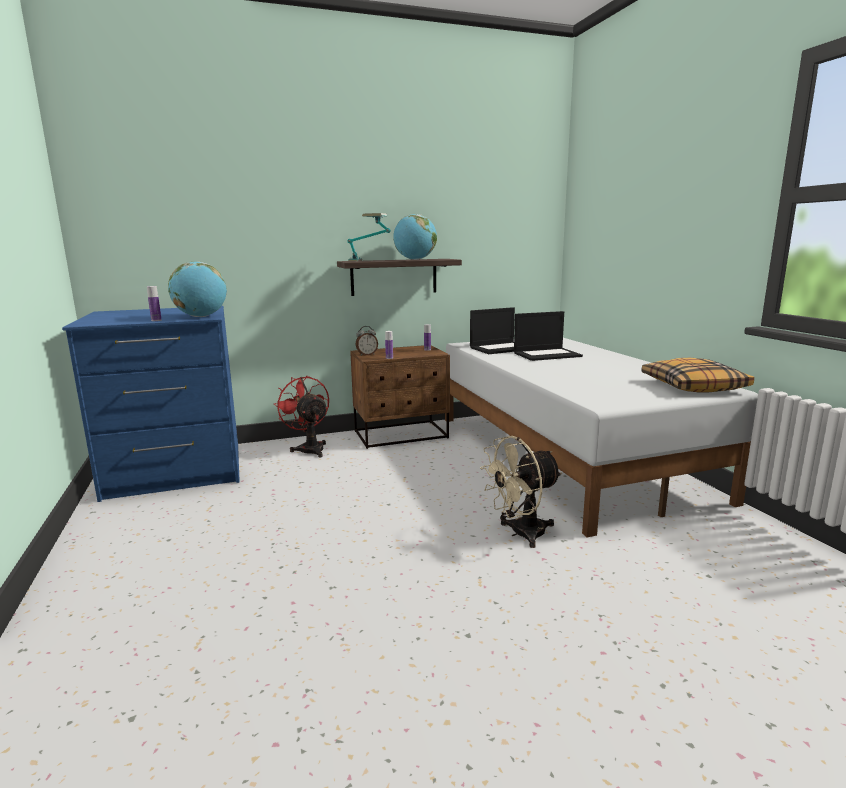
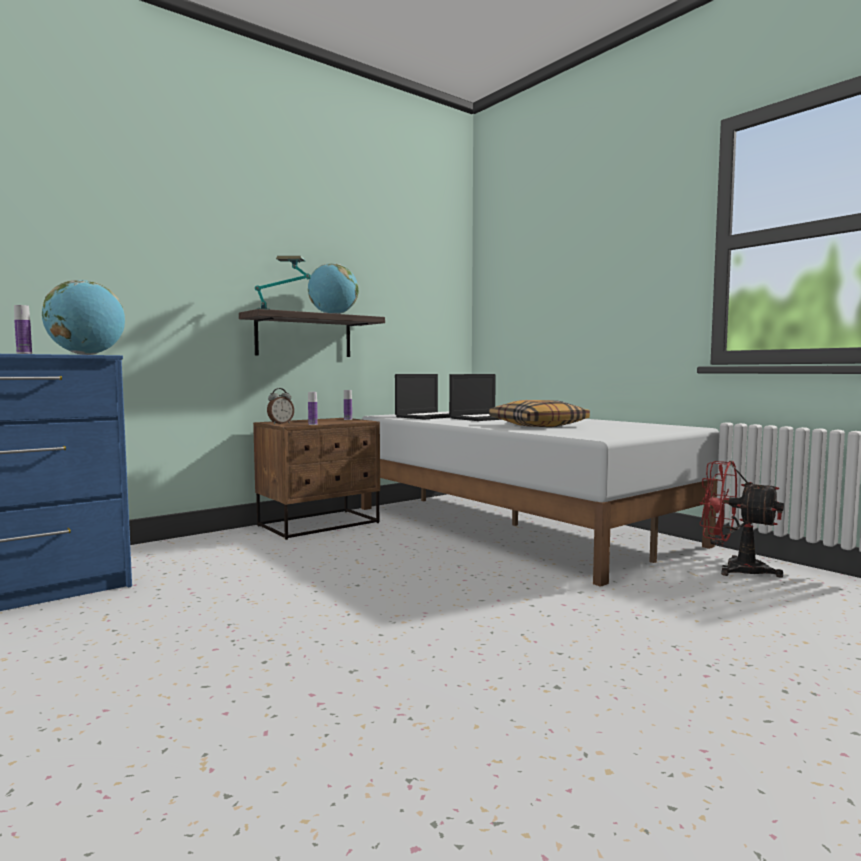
camera: 20 degrees left, 10 degrees down
(309, 448) = (208, 545): red fan -> red fan (734, 568)
(520, 534) = (531, 592): beige fan -> none
(693, 386) = (658, 427): pillow -> pillow (537, 425)

